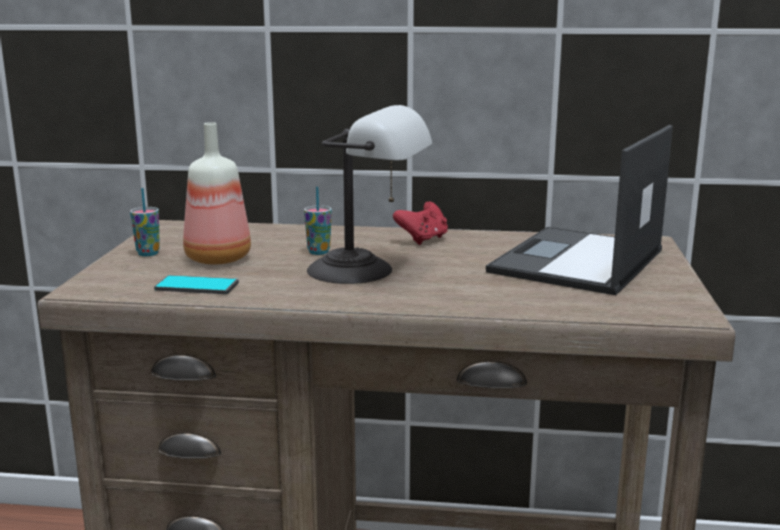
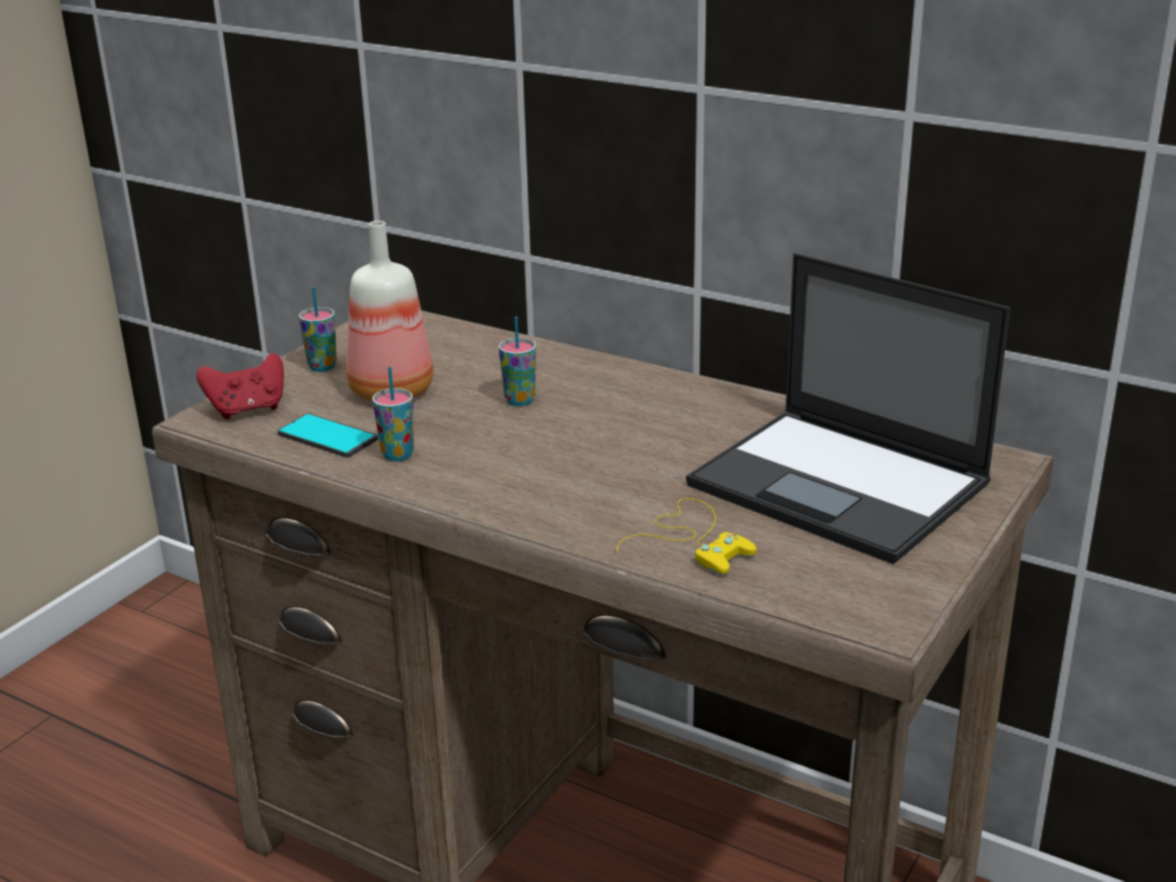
camera: 25 degrees right, 10 degrees up
(264, 288) = (397, 455): none -> cup
(368, 271) = (546, 448): table lamp -> none
(423, 239) = (676, 400): red game controller -> red game controller (248, 409)
(524, 297) = (692, 539): none -> yellow game controller
(577, 262) = (841, 485): laptop -> laptop turned 105 degrees counterclockwise

